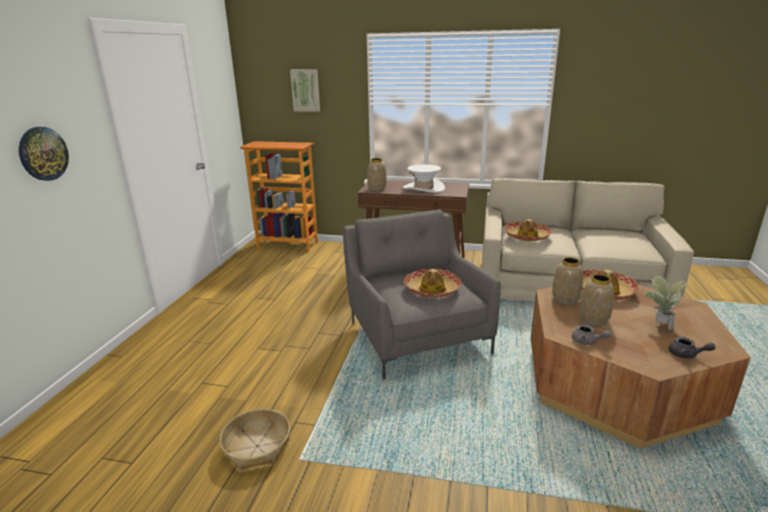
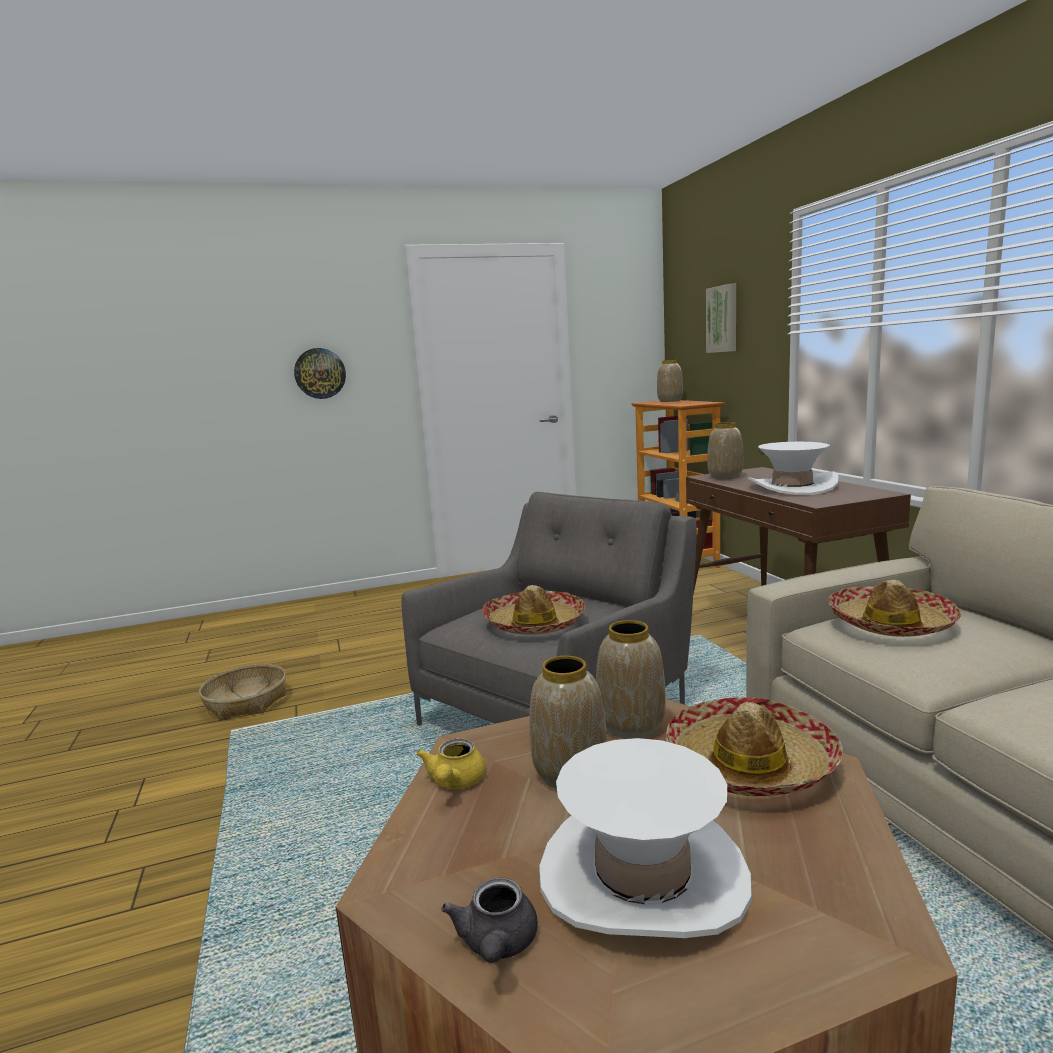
camera: 60 degrees right, 10 degrees down
(264, 143) = (669, 401): none -> vase
(587, 342) = (455, 782): grey teapot -> yellow teapot
(658, 325) = (643, 874): potted plant -> white hat

